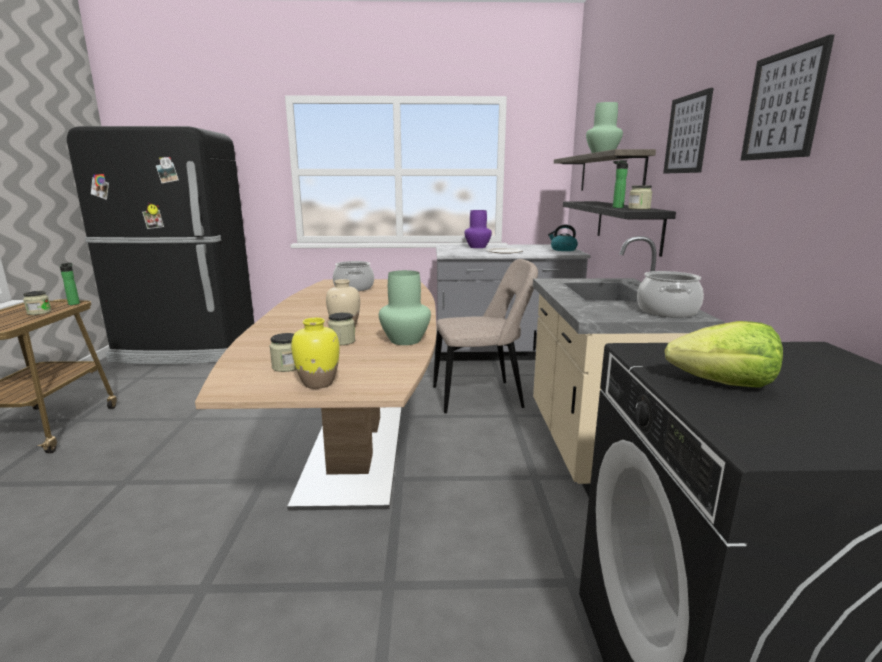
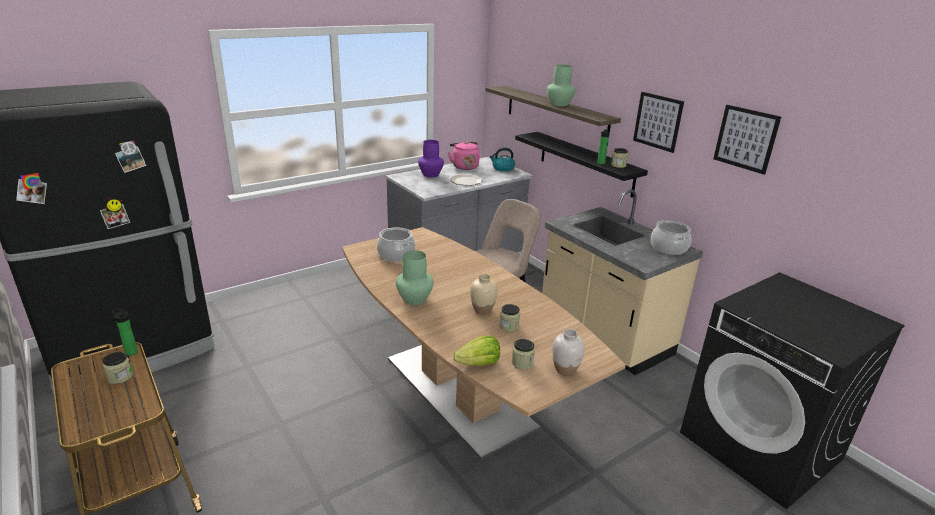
camera: 35 degrees left, 10 degrees up
(318, 383) = (565, 369): yellow vase -> white vase
(405, 340) = (544, 312): green vase -> green vase (415, 299)
(523, 246) = (464, 166): none -> pink kettle
(723, 384) = (788, 320): lettuce -> lettuce (479, 364)

